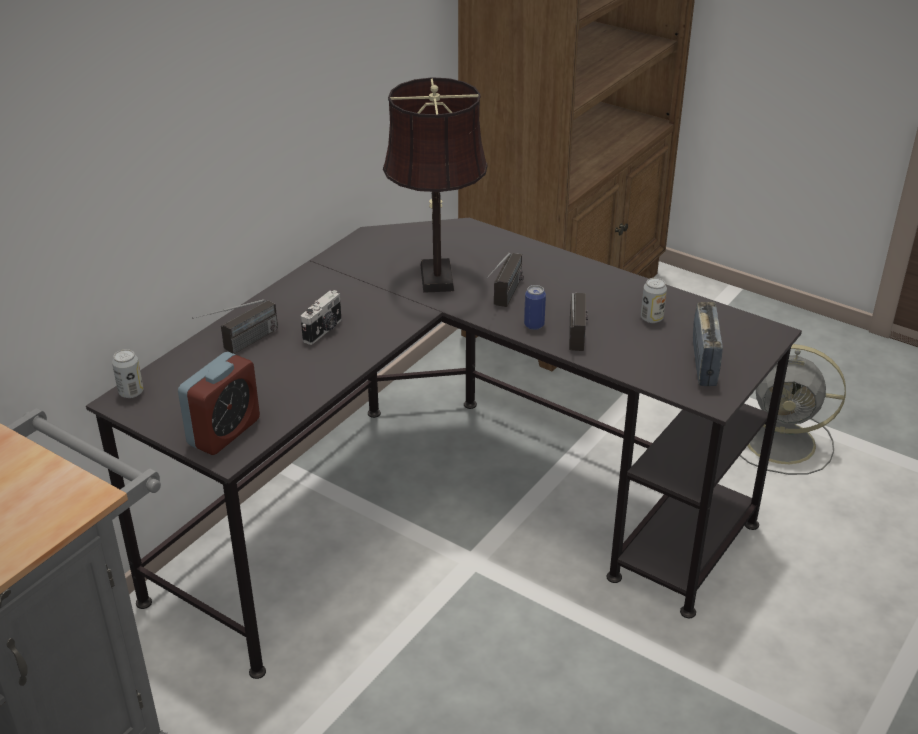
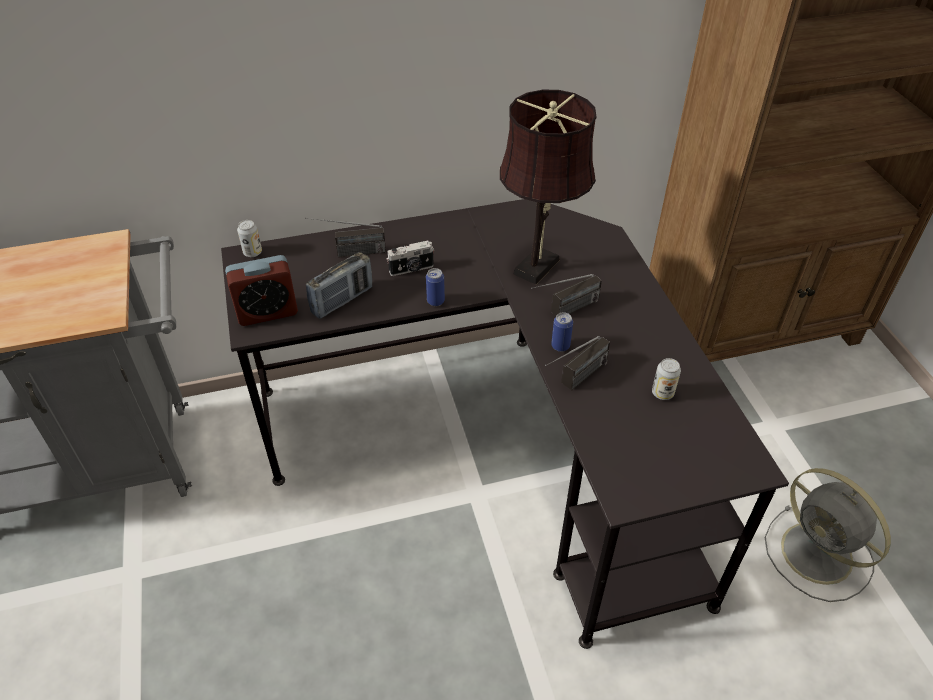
camera: 40 degrees right, 10 degrees up
(381, 344) = (435, 301): none -> can
(704, 363) = (657, 461): radio -> radio (342, 300)

